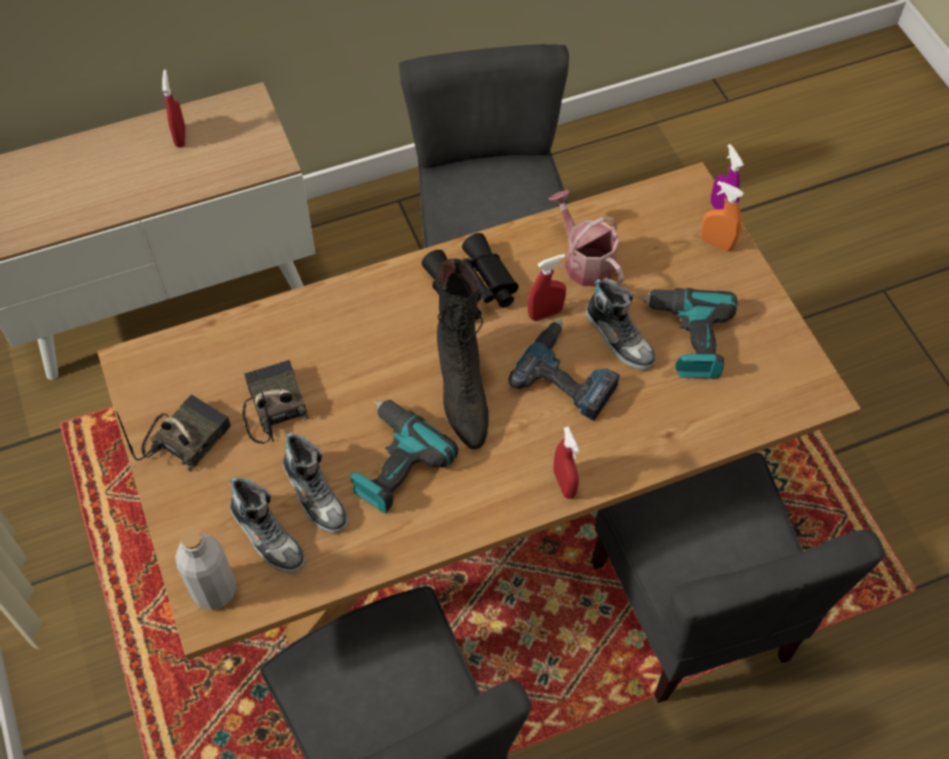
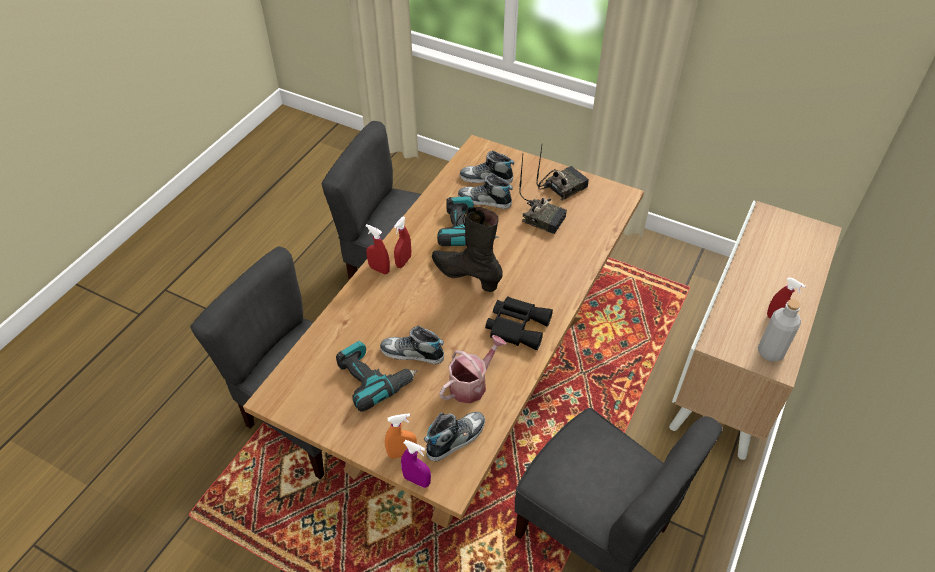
camera: 140 degrees right, 10 degrees down
(186, 437) = (562, 186): radio -> radio turned 120 degrees counterclockwise
(214, 590) = (484, 153): grey bottle -> grey bottle (770, 352)
(545, 313) = (464, 339): red spray bottle -> red spray bottle (403, 261)
(568, 375) = (421, 317): power drill -> none
(584, 261) = (471, 384): watering can -> watering can turned 60 degrees counterclockwise
(650, 222) = (455, 438): none -> shoe

